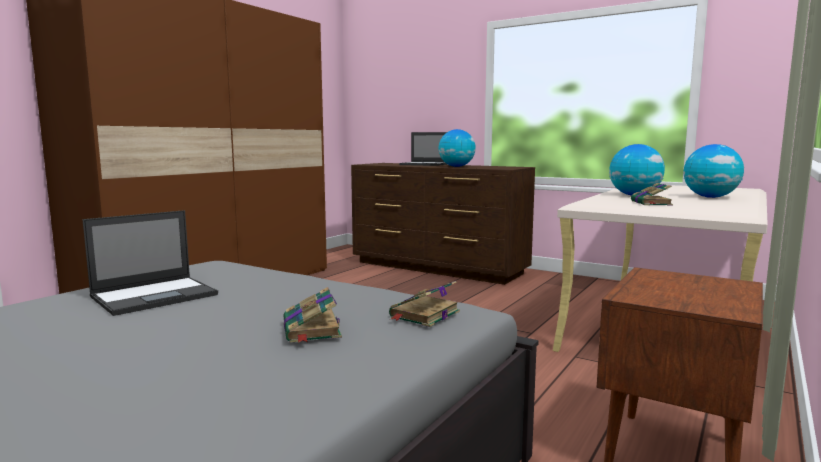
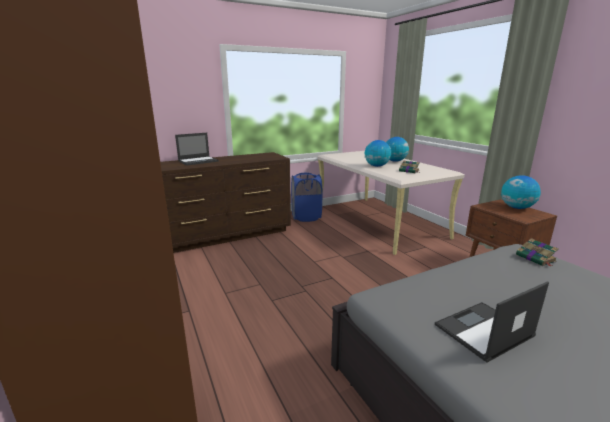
camera: 60 degrees left, 10 degrees up
(156, 295) = (483, 331): laptop -> laptop turned 105 degrees counterclockwise
(312, 330) = (568, 287): book -> none
(456, 166) = (238, 160): globe -> globe (516, 208)
(572, 284) = (306, 217): none -> blue laundry basket

